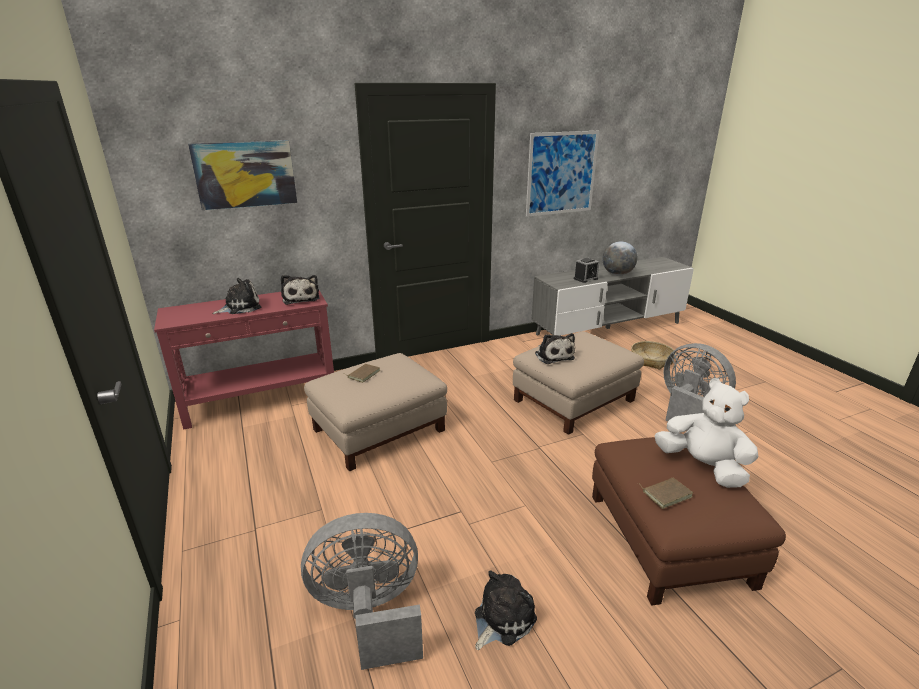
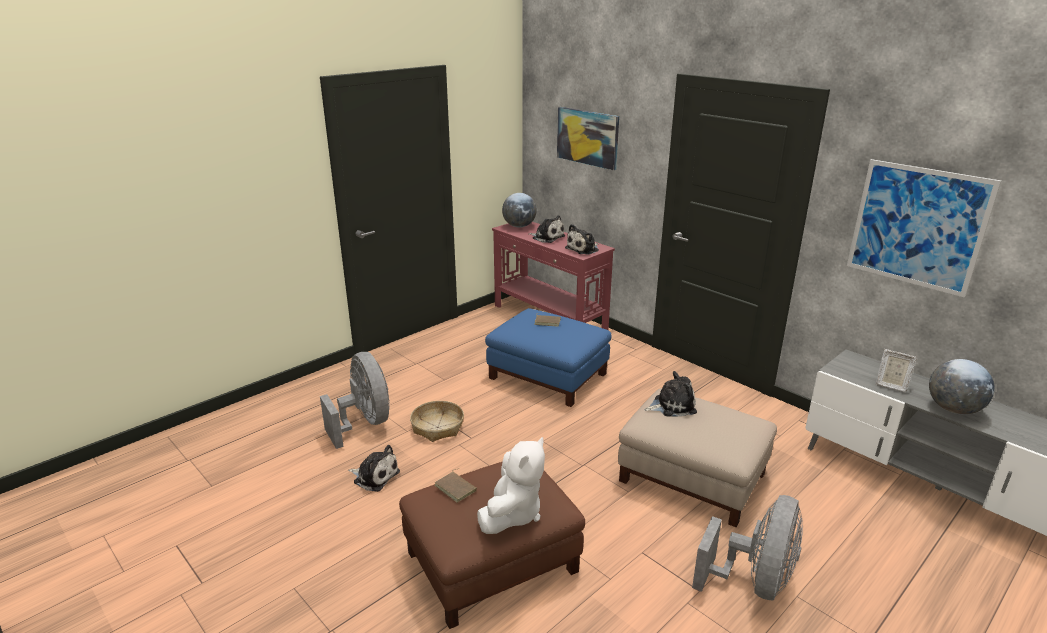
camera: 70 degrees right, 0 degrees up
(180, 314) = (519, 226): none -> globe
(379, 429) = (548, 376): beige ottoman -> blue ottoman
(553, 355) = (672, 405): plush toy -> plush toy turned 150 degrees counterclockwise
(585, 279) = (891, 385): alarm clock -> picture frame
(651, 360) = (876, 540): basket -> basket (437, 427)

